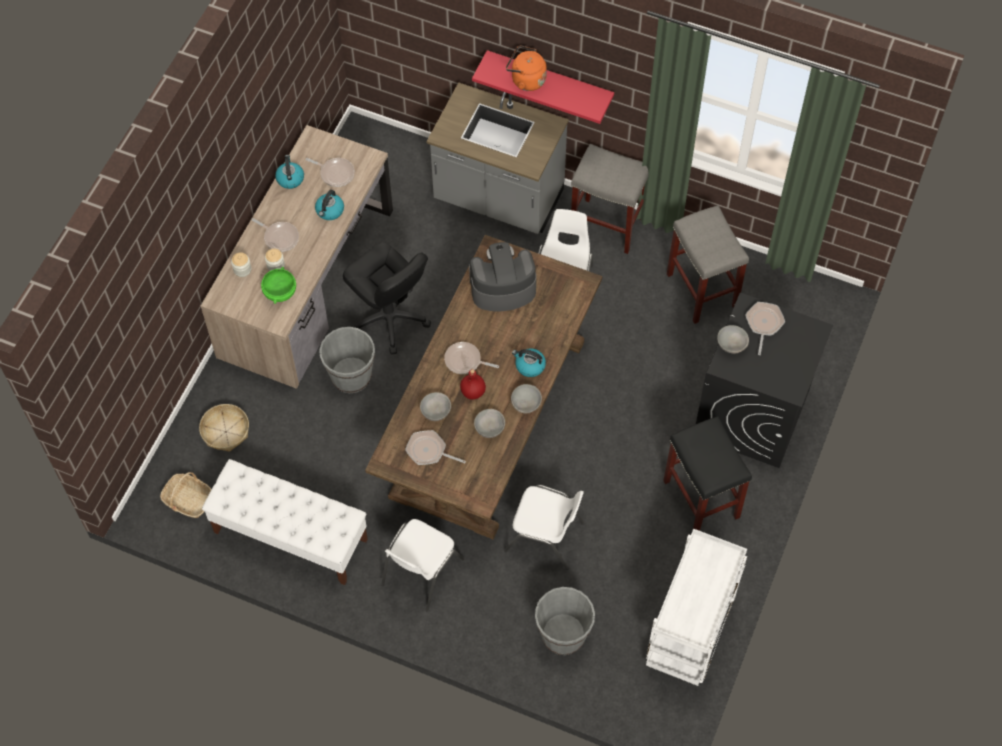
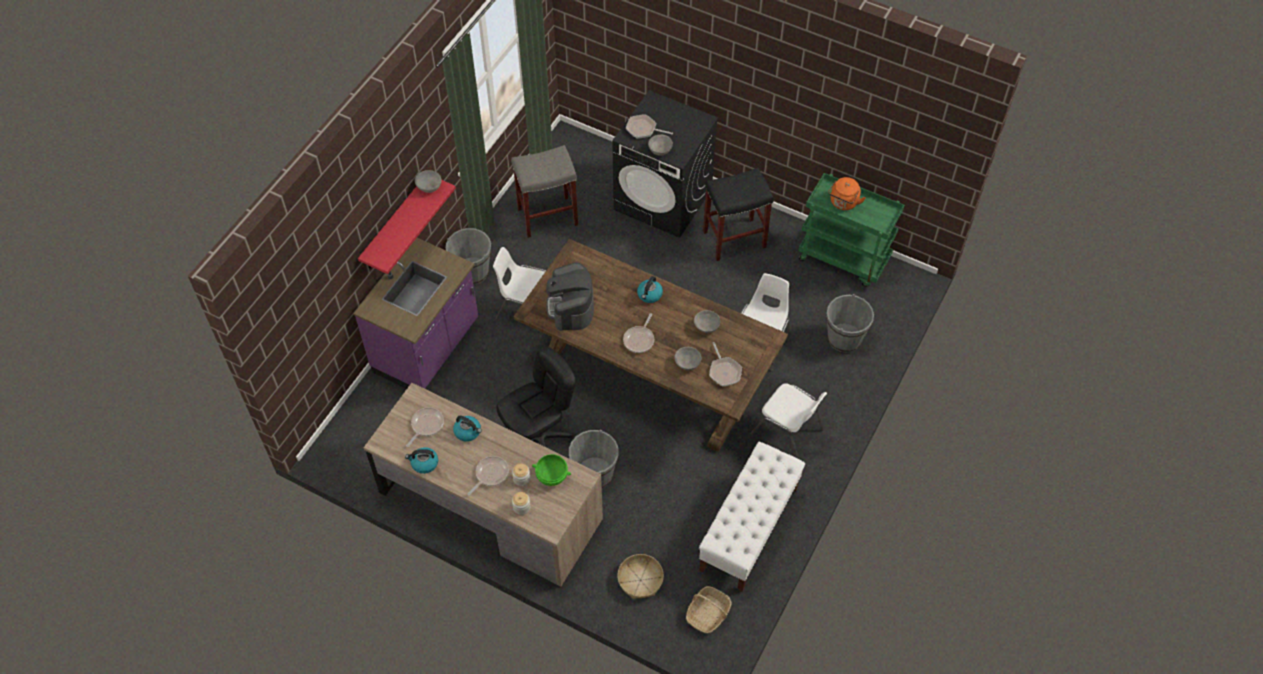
camera: 85 degrees left, 5 degrees down
(429, 451) = (724, 371): frying pan -> frying pan turned 45 degrees counterclockwise
(473, 392) = (671, 336): red bottle -> none
(498, 198) = (428, 348): grey counter -> purple counter
(526, 79) = (399, 232): orange kettle -> orange kettle (843, 203)
(526, 404) = (686, 300): grey bowl -> grey bowl (429, 187)
(608, 225) = (472, 271): grey stool -> grey bucket
(690, 633) = (844, 259): white cart -> green cart

